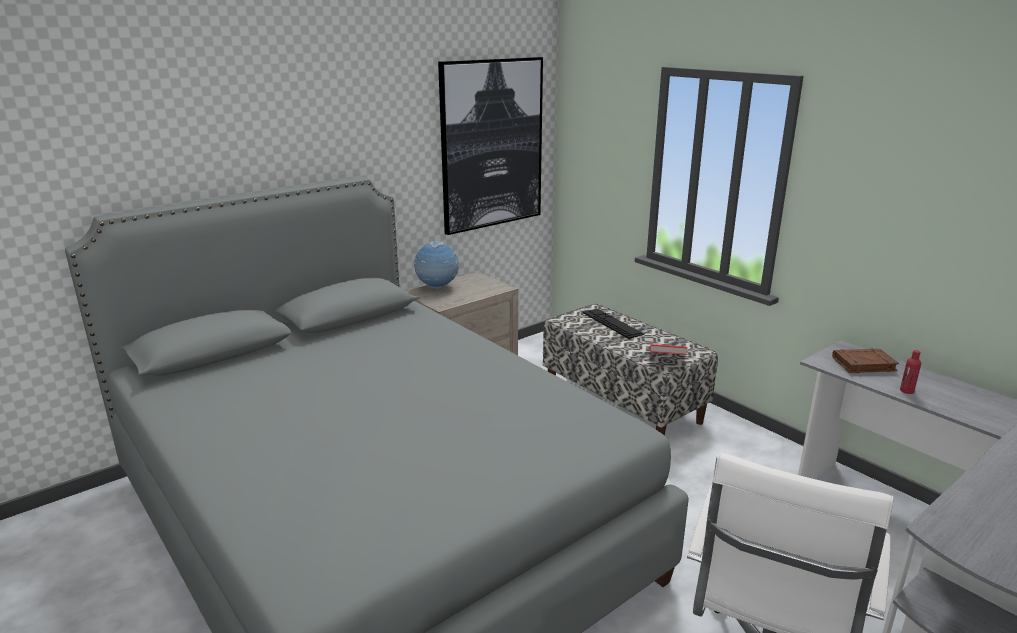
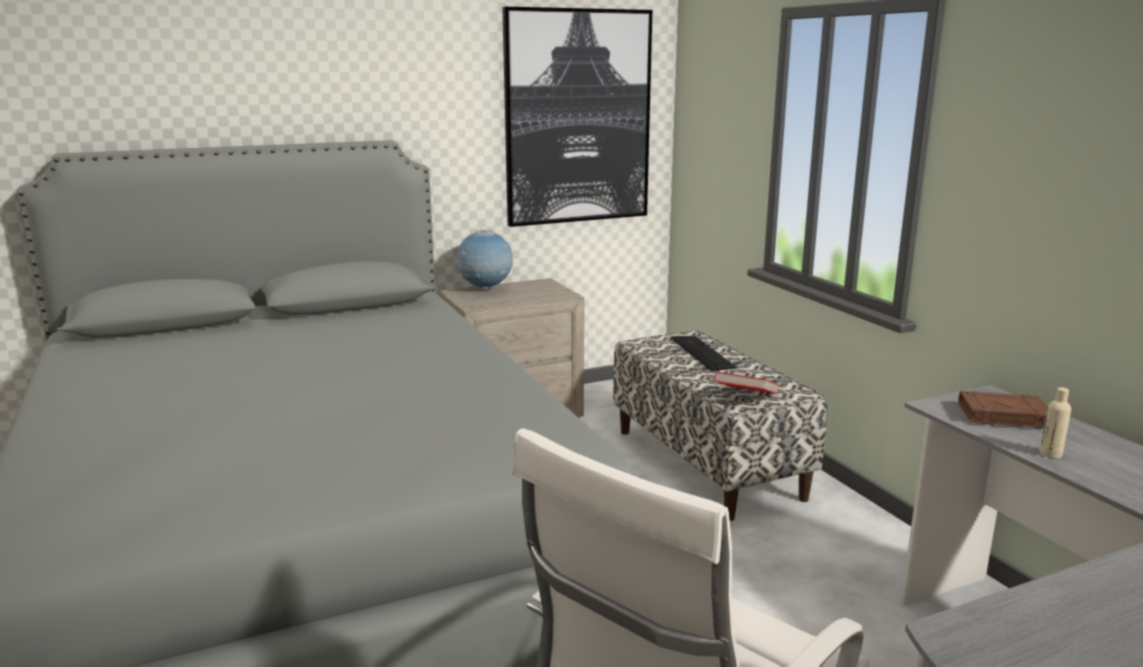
camera: 15 degrees right, 5 degrees down
(906, 391) = (1050, 454): red bottle -> beige bottle

